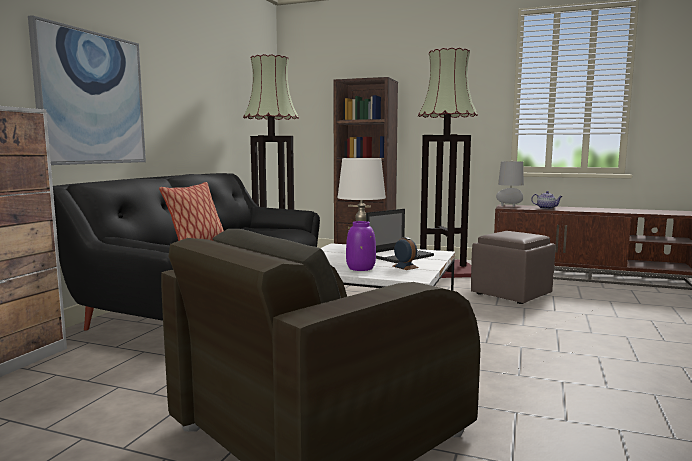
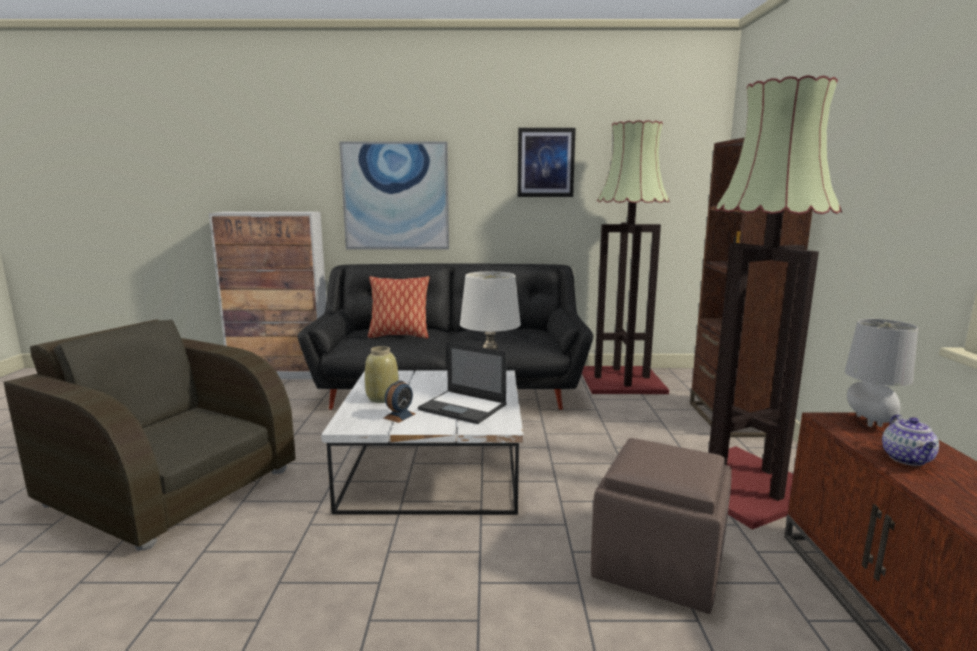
camera: 70 degrees right, 5 degrees up
(201, 80) = (545, 163): none -> picture
(360, 268) = (382, 398): purple vase -> beige vase

